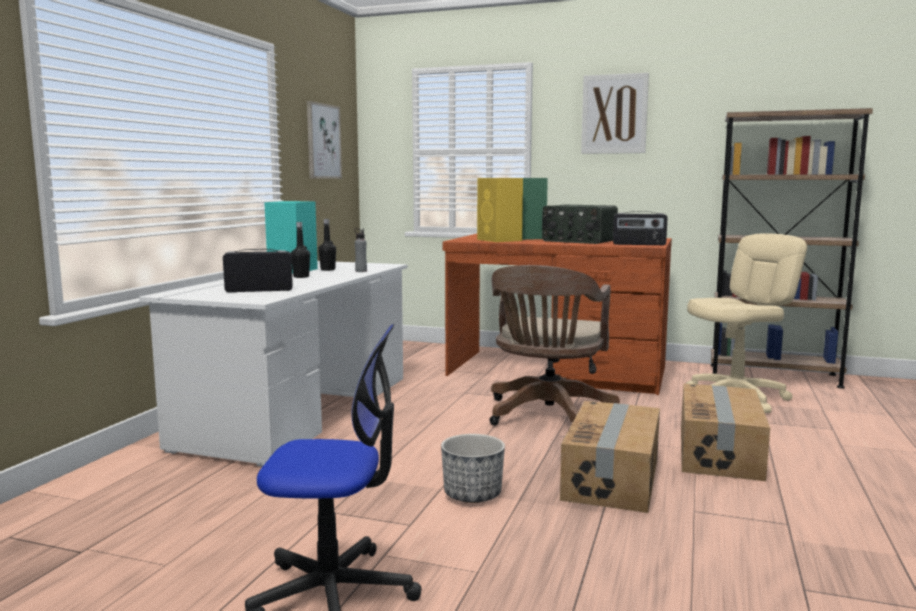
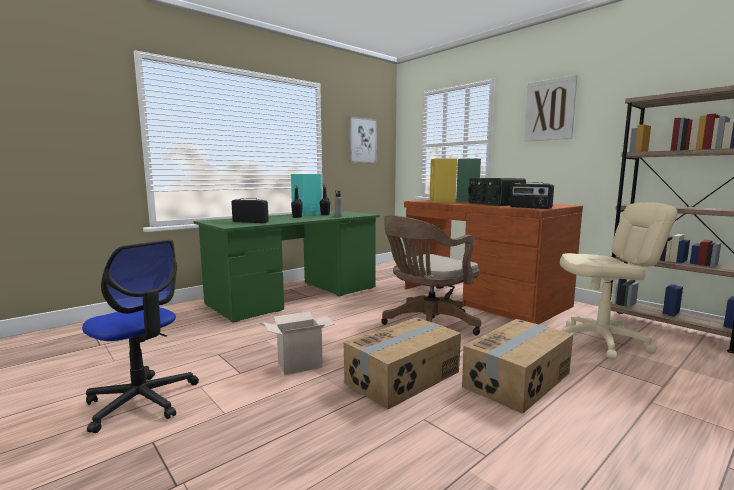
camera: 30 degrees right, 0 degrees up
(299, 411) = (295, 296): white desk -> green desk
(472, 494) = (301, 364): planter -> cardboard box

